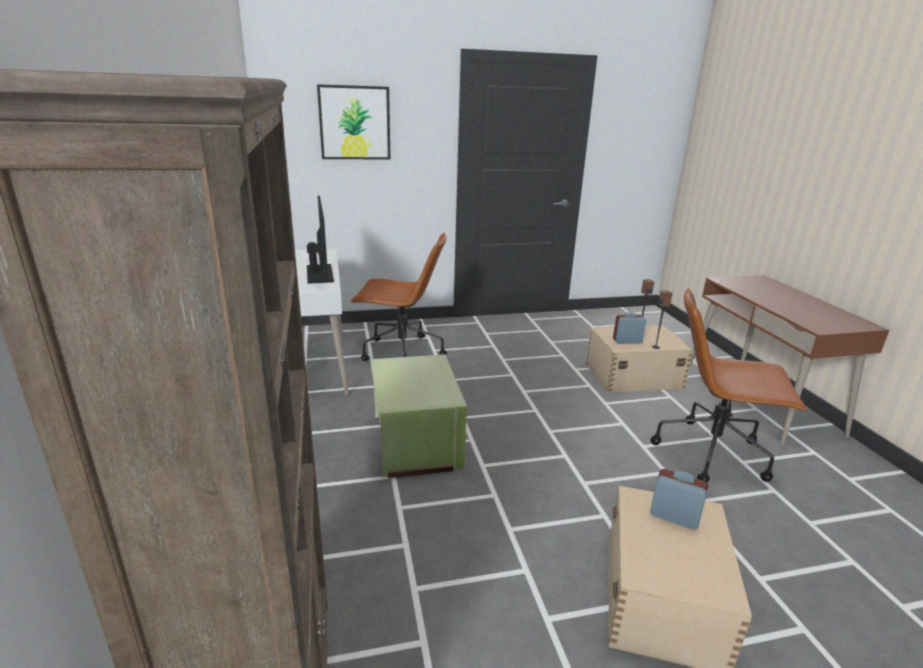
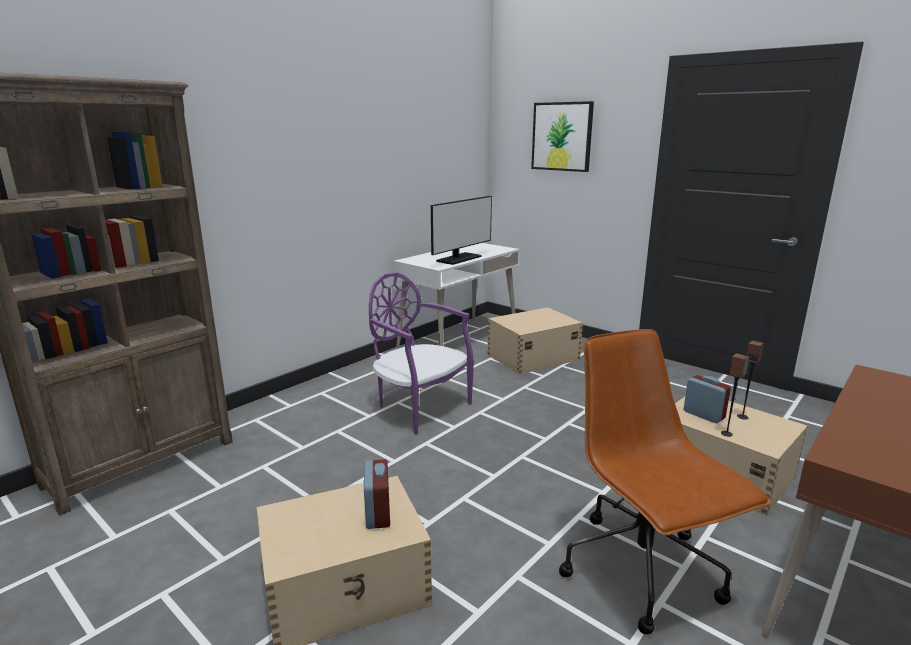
camera: 55 degrees right, 5 degrees down
(401, 353) = (532, 357): brown office chair -> beige storage box
(414, 441) = (420, 407): green storage box -> purple chair

